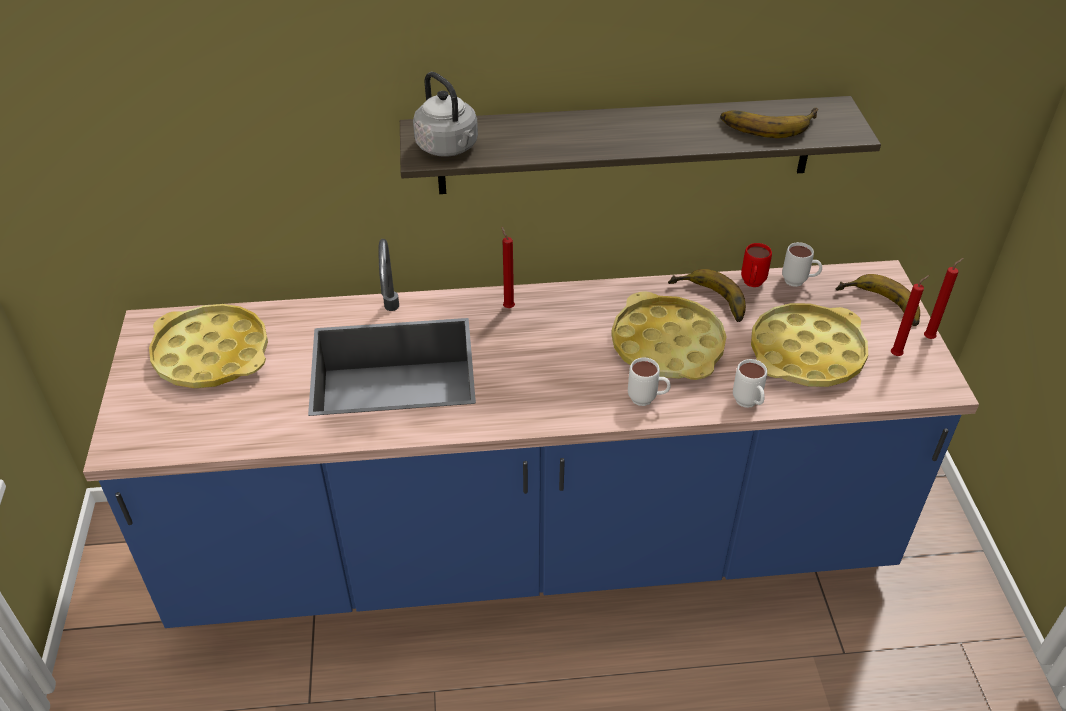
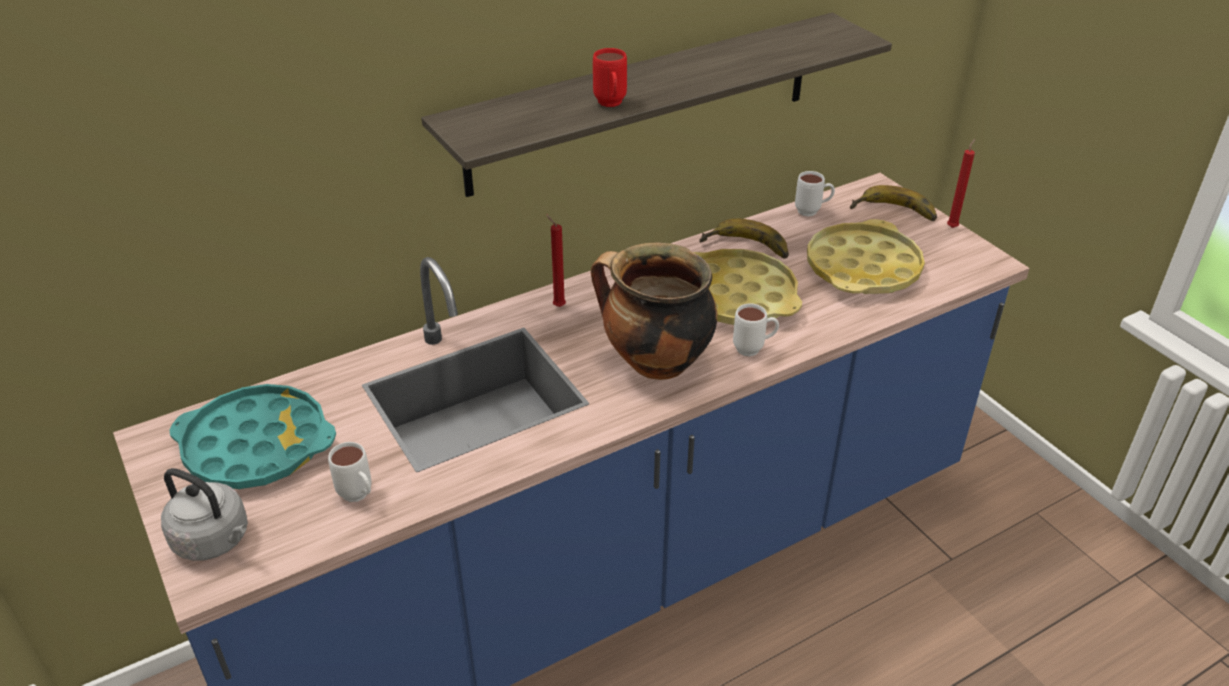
camera: 25 degrees left, 5 degrees down
(212, 354) = (257, 446): yellow tray -> turquoise tray
(449, 148) = (498, 129): grey kettle -> grey kettle (214, 540)
(552, 385) = (654, 363): none -> cooking pot
(748, 404) = (846, 325): white mug -> white mug (359, 497)
(752, 285) = (773, 224): red mug -> red mug (611, 105)
(767, 122) = (782, 46): banana -> none
(897, 355) = (937, 248): red candle -> none

